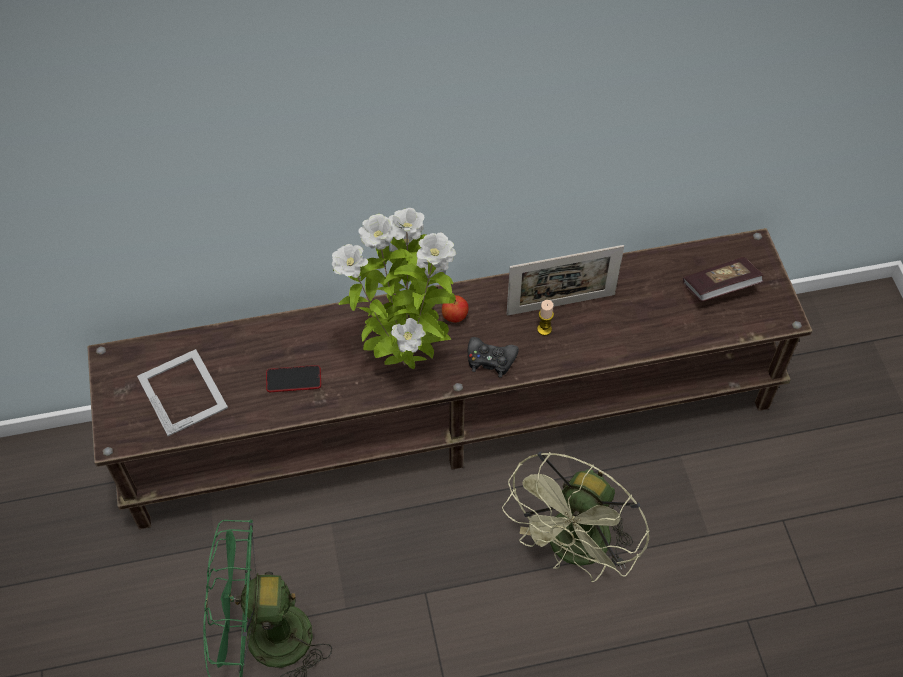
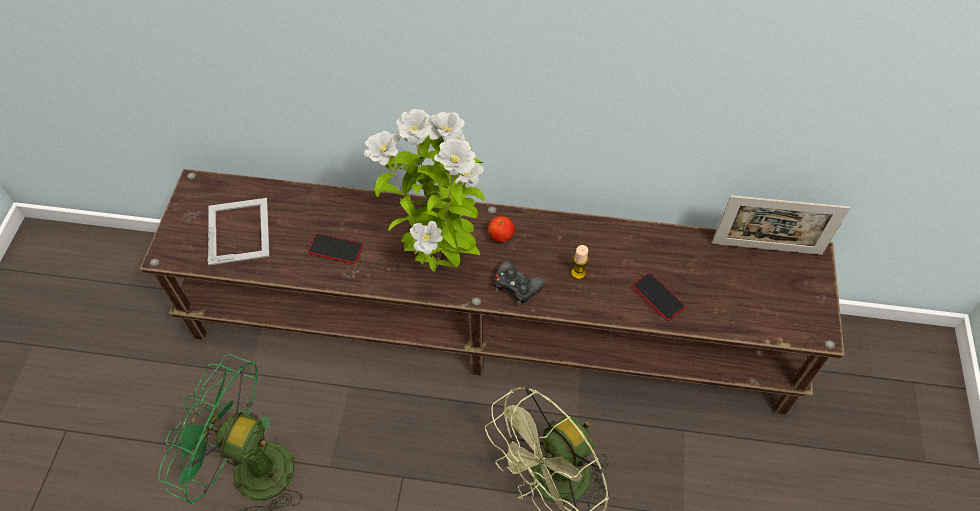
camera: 20 degrees right, 0 degrees up
(561, 304) = (603, 255): picture frame -> picture frame (766, 248)
(628, 329) = (658, 297): none -> phone
(720, 288) = (764, 285): book -> none

